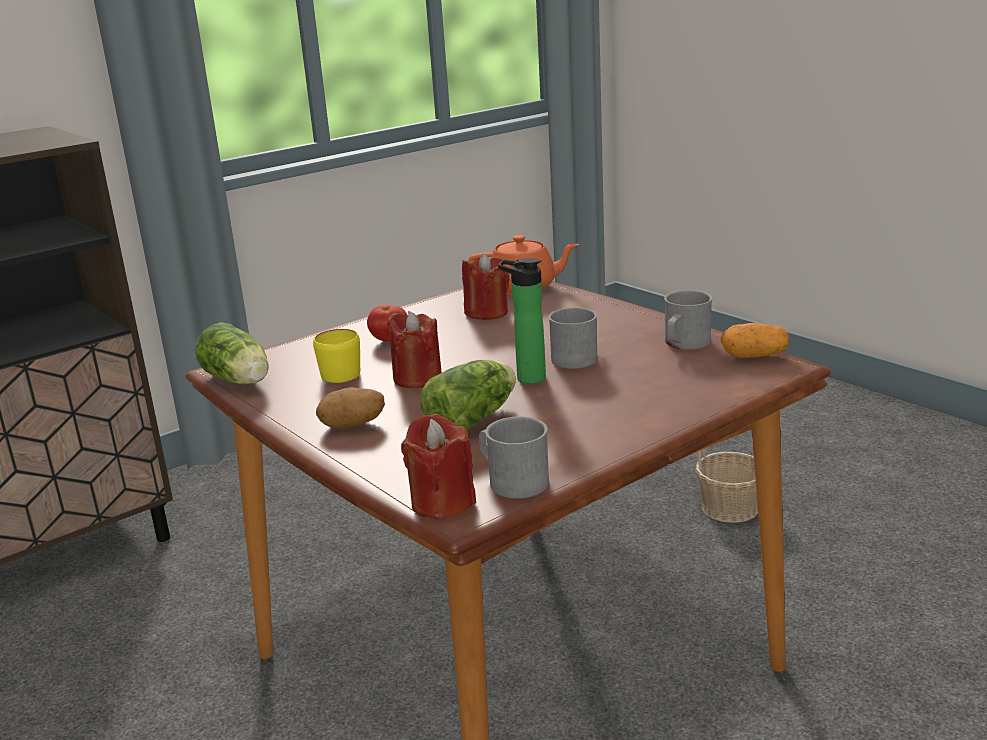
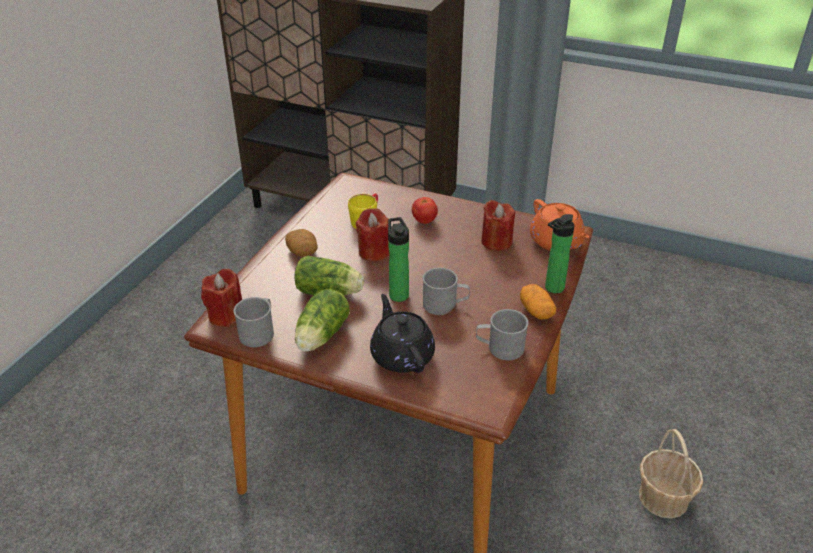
camera: 60 degrees right, 15 degrees up
(239, 381) = (336, 193): lettuce -> lettuce (320, 337)
(605, 304) = (552, 289): none -> bottle
(652, 395) = (401, 355): none -> black teapot
(754, 356) = (499, 389): potato -> potato (536, 311)

